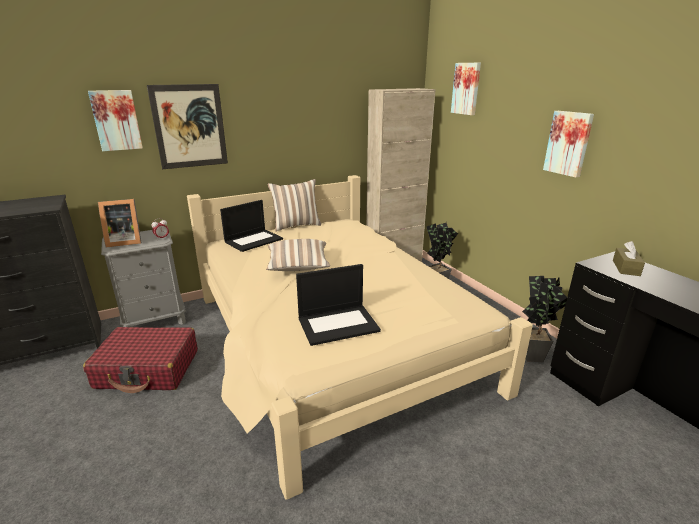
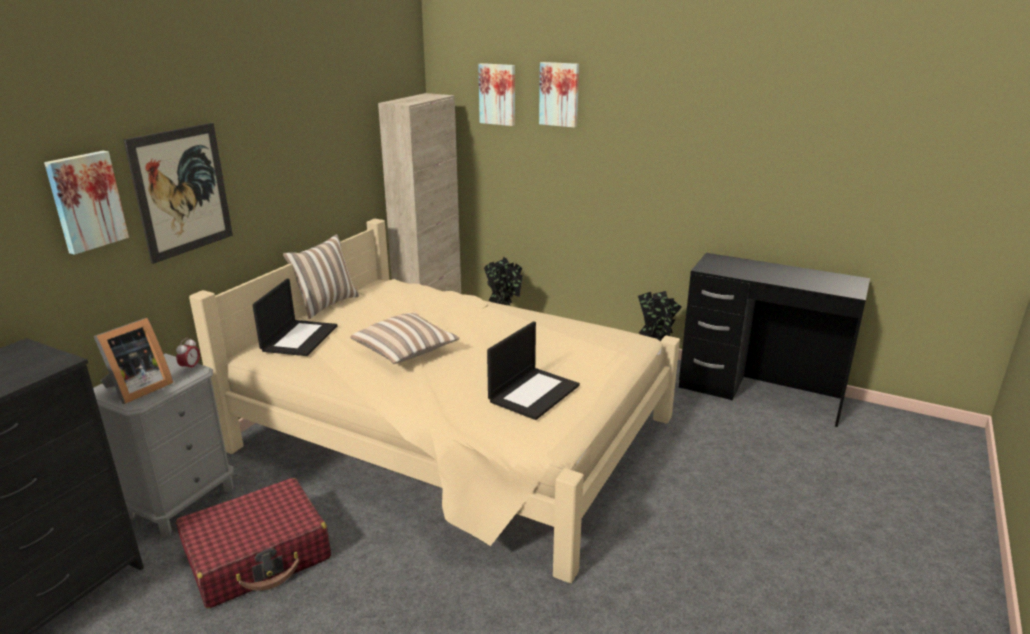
camera: 35 degrees left, 0 degrees up
(568, 143) = (640, 152): picture -> picture (559, 94)
(626, 268) = (728, 265): brown tissue box -> none

